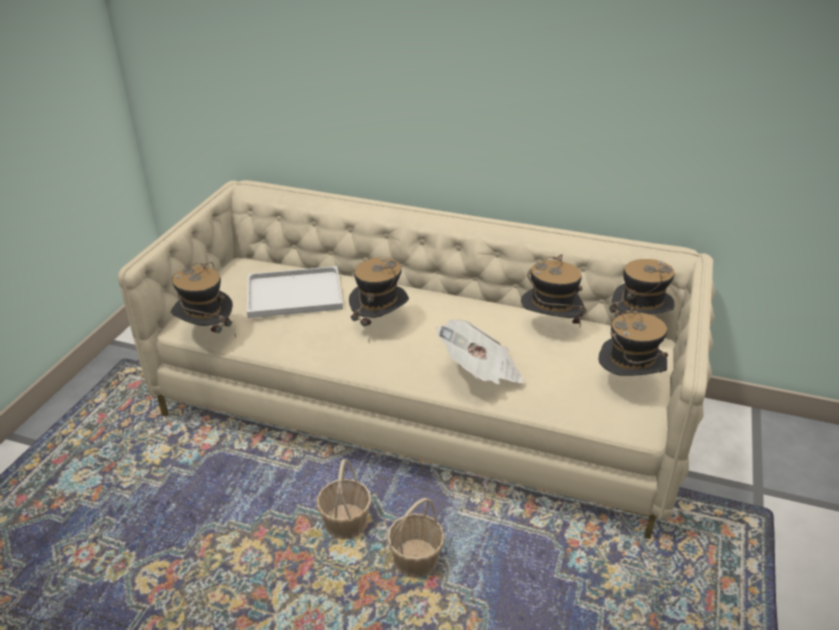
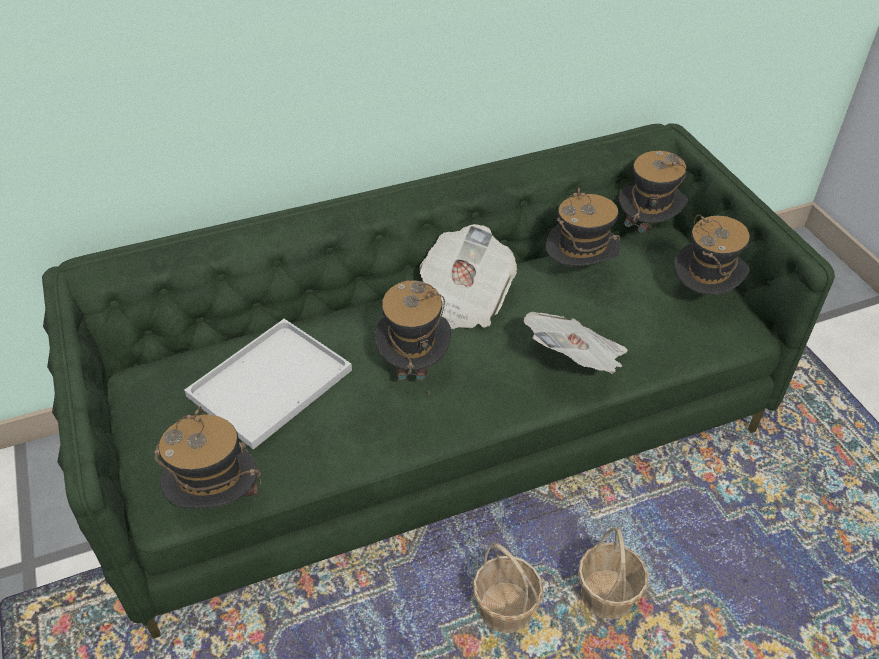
camera: 40 degrees left, 10 degrees up
(420, 408) = (439, 430): beige sofa -> green sofa
(452, 306) = (463, 300): none -> newspaper

